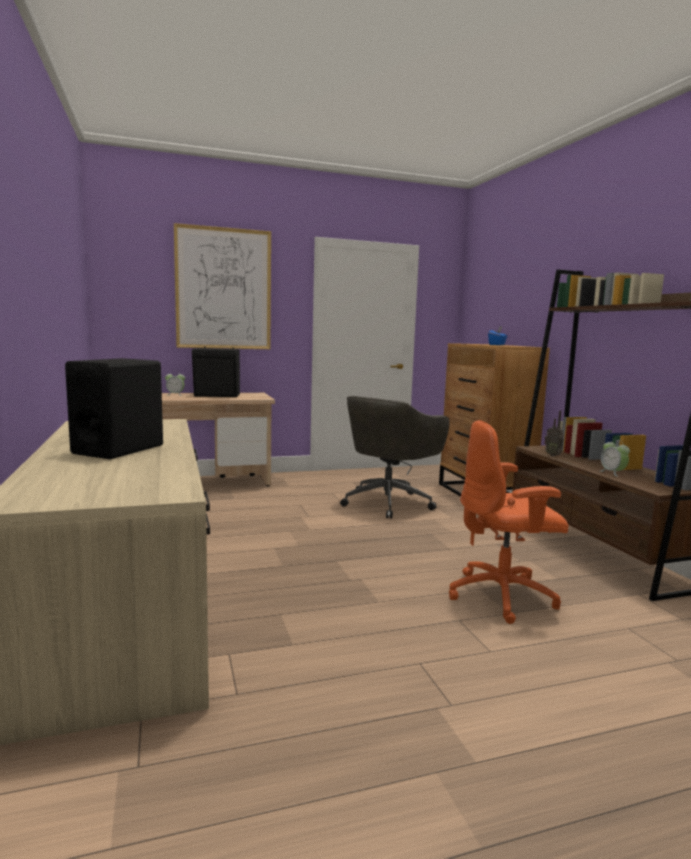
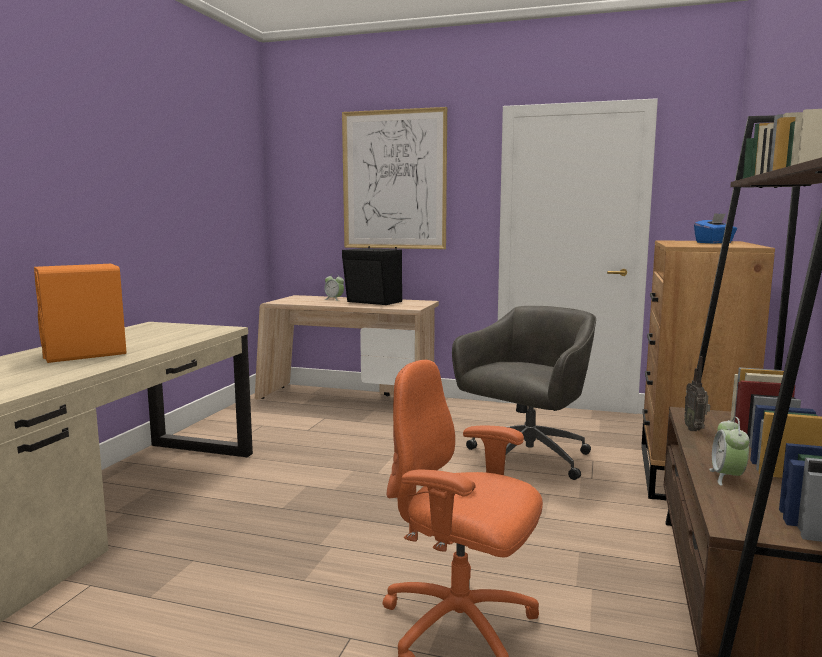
camera: 35 degrees right, 0 degrees up
(118, 449) = (85, 354): black speaker -> orange speaker
(389, 502) = (526, 459): grey office chair -> grey office chair turned 150 degrees clockwise

